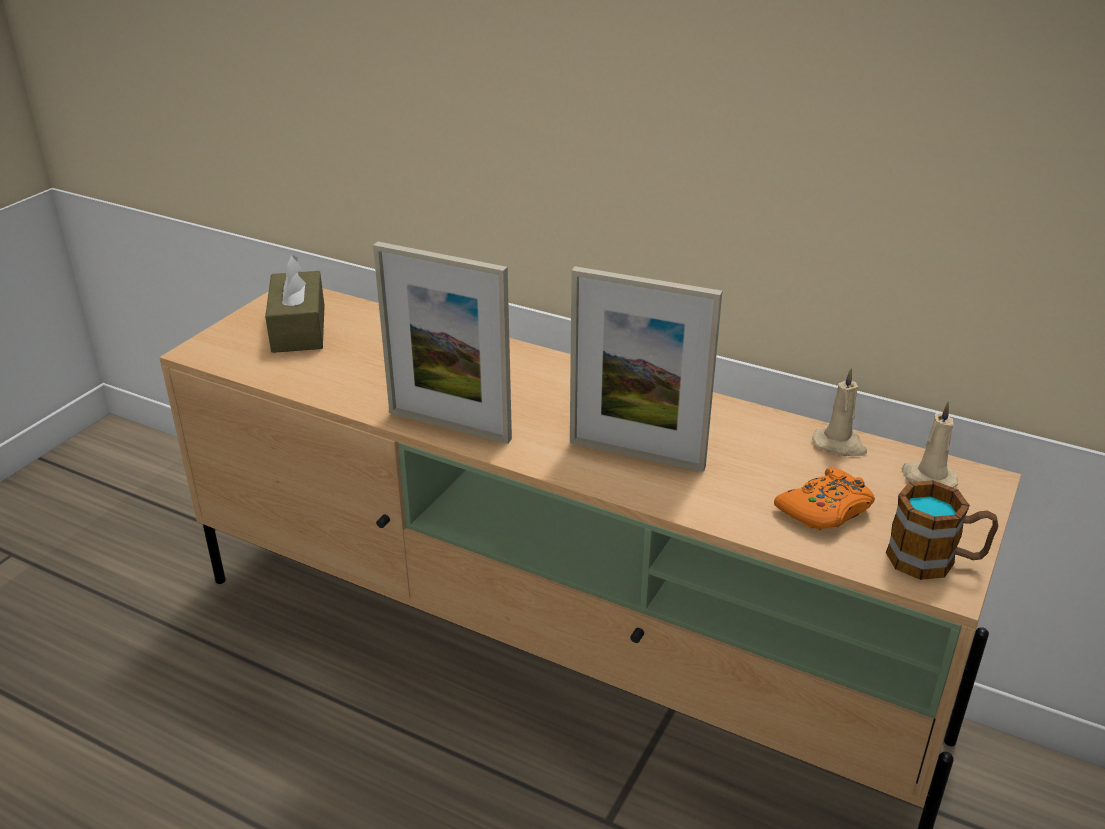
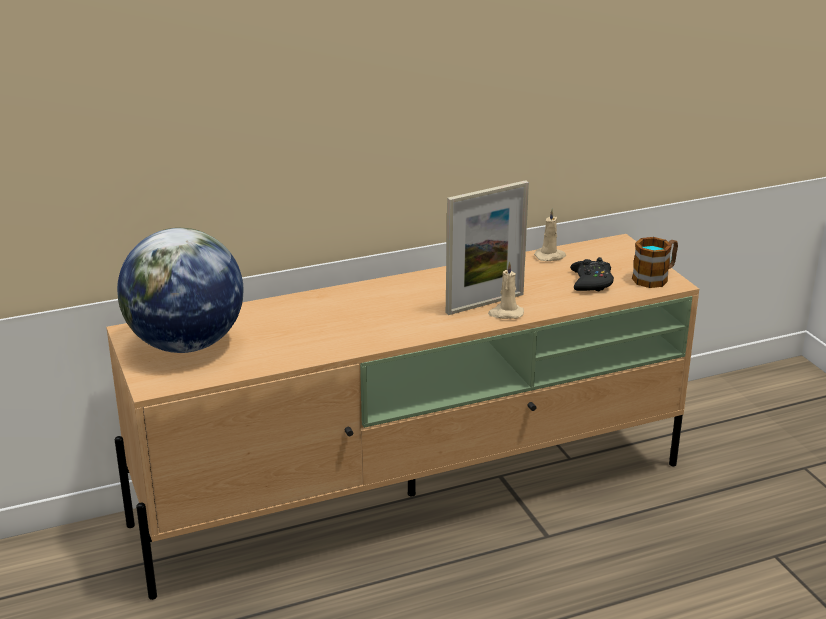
camera: 50 degrees left, 5 degrees down
(298, 328) = (185, 344): brown tissue box -> globe
(449, 426) = (380, 339): picture frame -> none
(825, 509) = (591, 282): orange game controller -> black game controller
(927, 479) = (602, 252): beige candle -> beige candle (505, 313)

